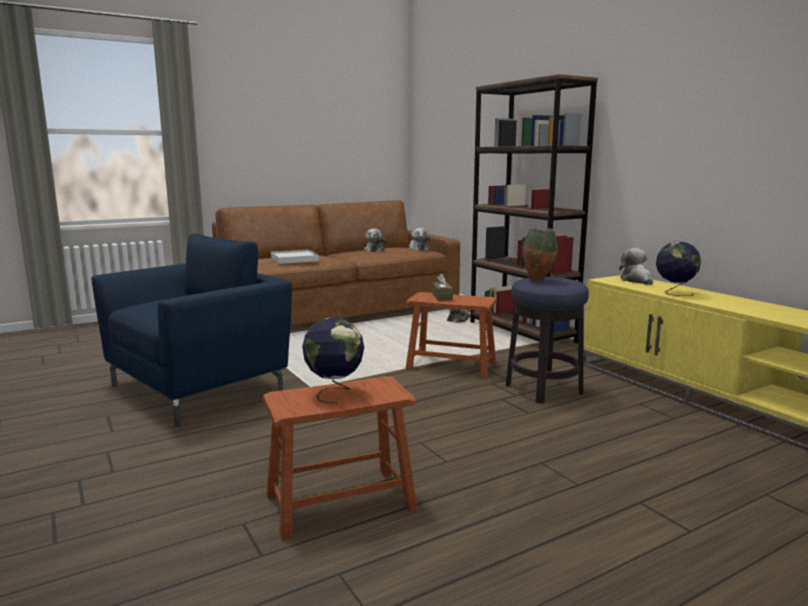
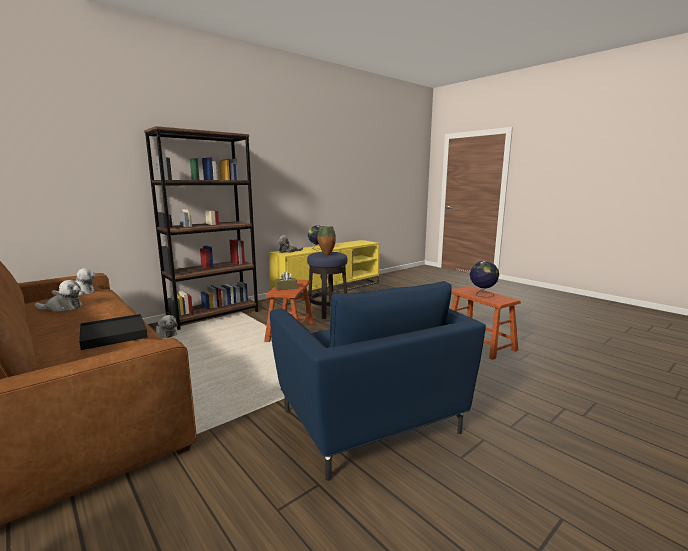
camera: 100 degrees left, 0 degrees up
(200, 388) = (370, 423): blue armchair -> blue armchair turned 150 degrees counterclockwise
(294, 259) = (114, 334): white tray -> black tray

